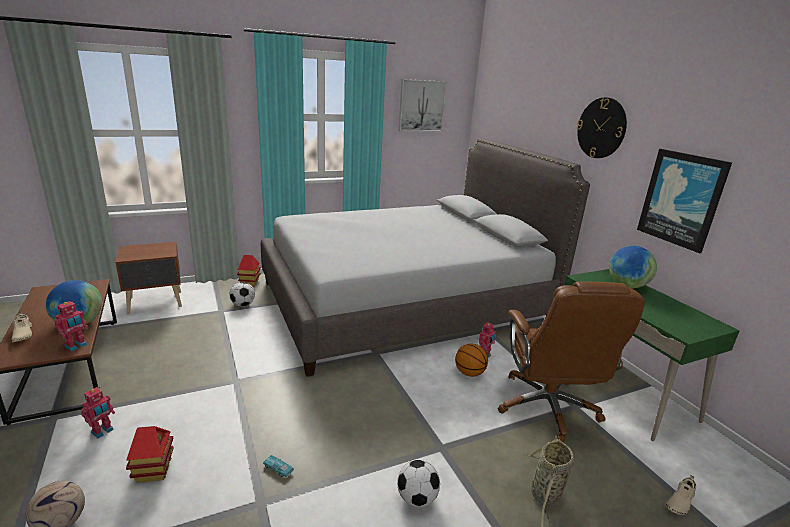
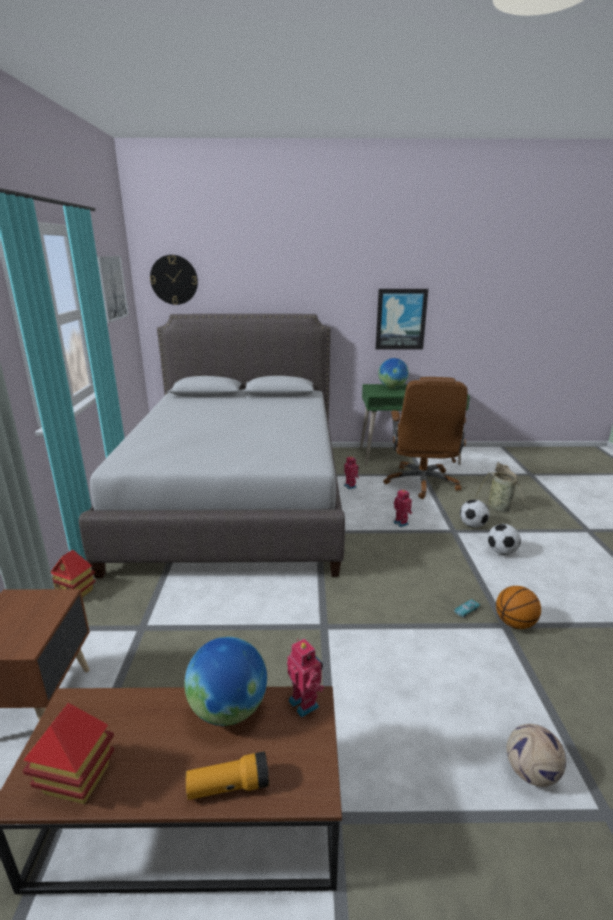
camera: 65 degrees left, 0 degrees up
(22, 334) = (228, 787): beige shoe -> flashlight
(103, 431) = (384, 749): toy robot -> toy robot (401, 523)
(154, 470) = (459, 695): toy house -> toy house (77, 779)
(243, 305) = (142, 605): football -> football (472, 525)
(469, 373) = (370, 498): basketball -> basketball (515, 623)
(547, 408) = (421, 483): brown office chair -> brown office chair turned 75 degrees clockwise
(601, 128) = (322, 281): wall clock -> wall clock (174, 280)

